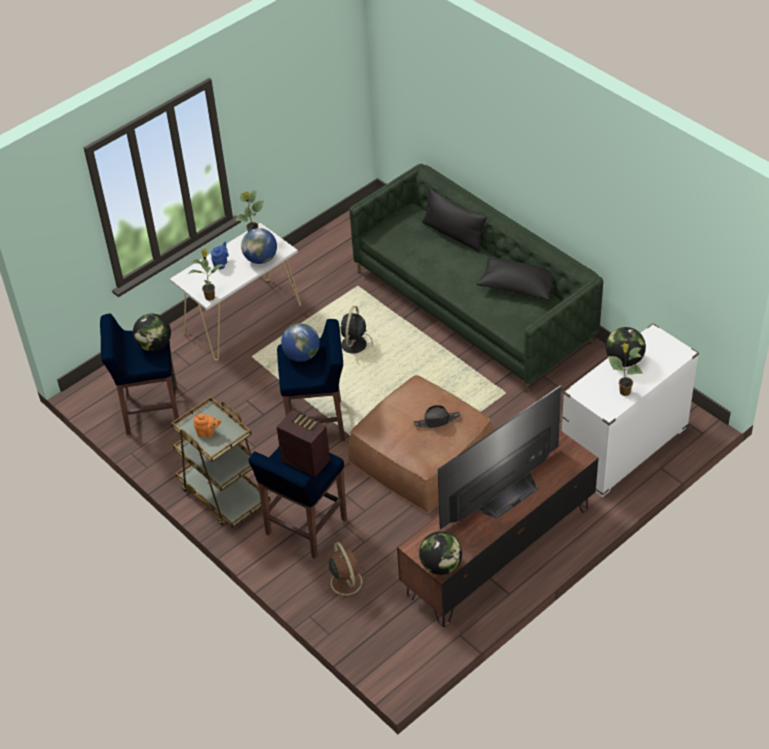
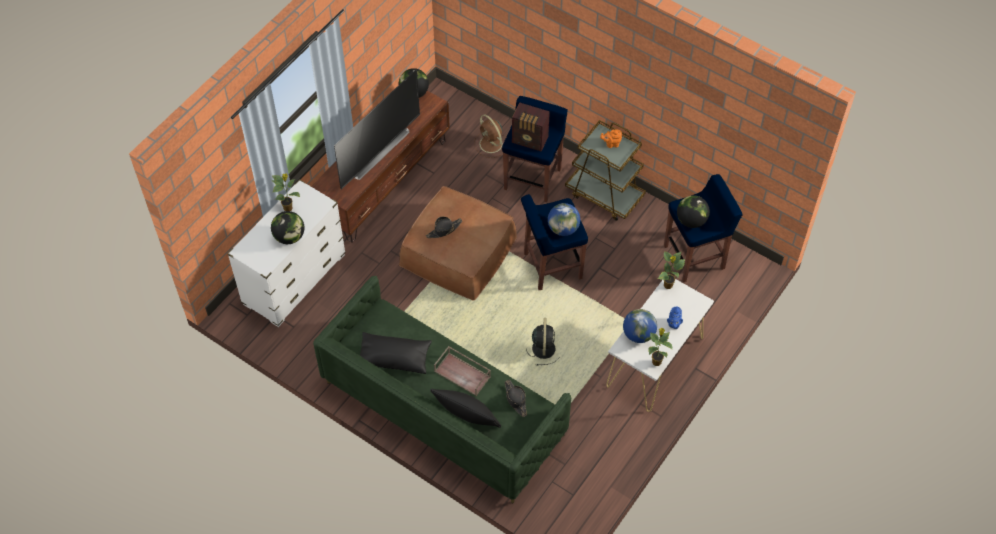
camera: 165 degrees right, 10 degrees up
(401, 242) = (516, 400): none -> black hat
(449, 266) = (463, 374): none -> brown tray

